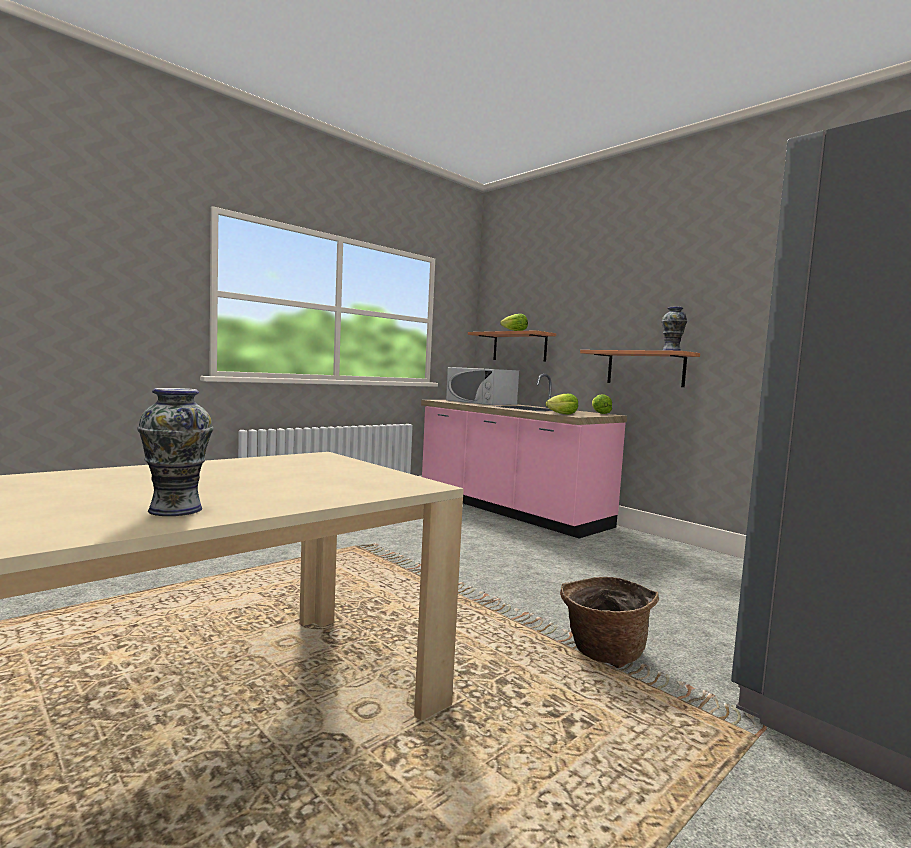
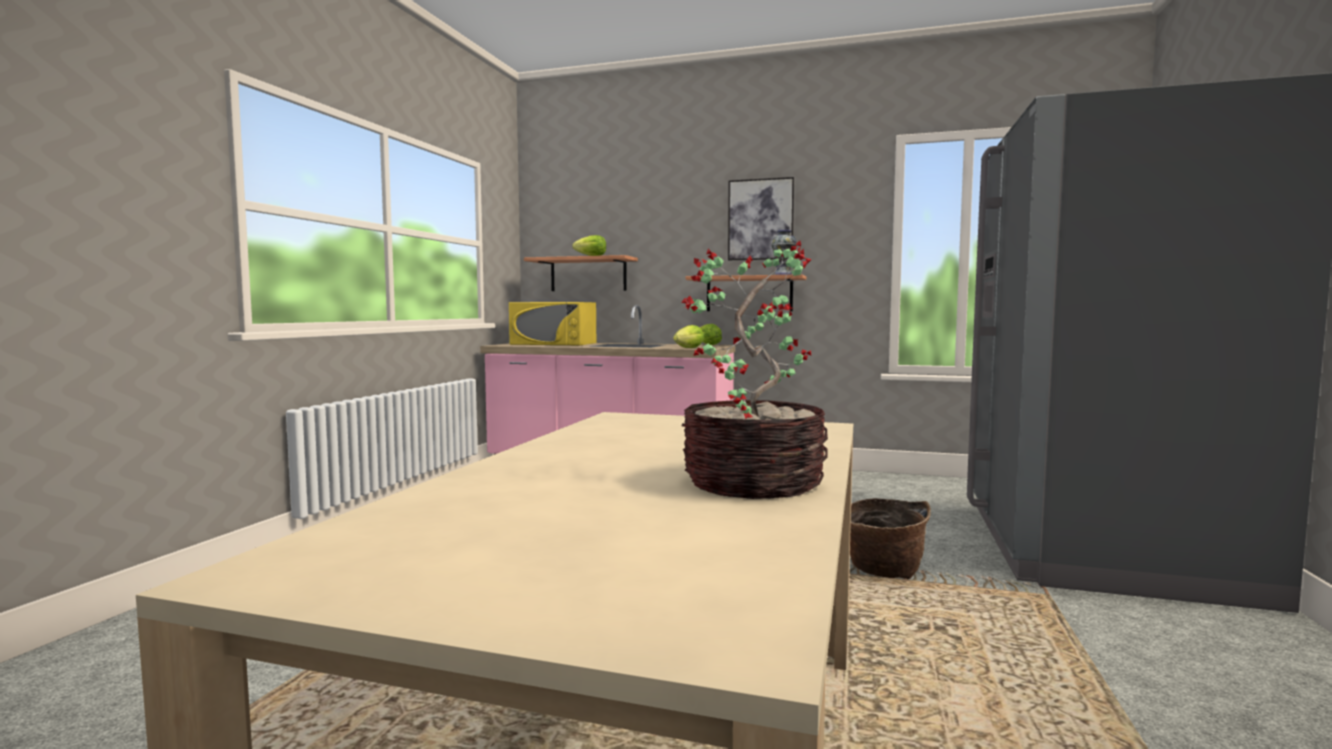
camera: 30 degrees left, 0 degrees up
(174, 509) = (755, 481): vase -> potted plant
(481, 402) = (554, 343): white microwave -> yellow microwave
(661, 297) = (760, 219): none -> picture

